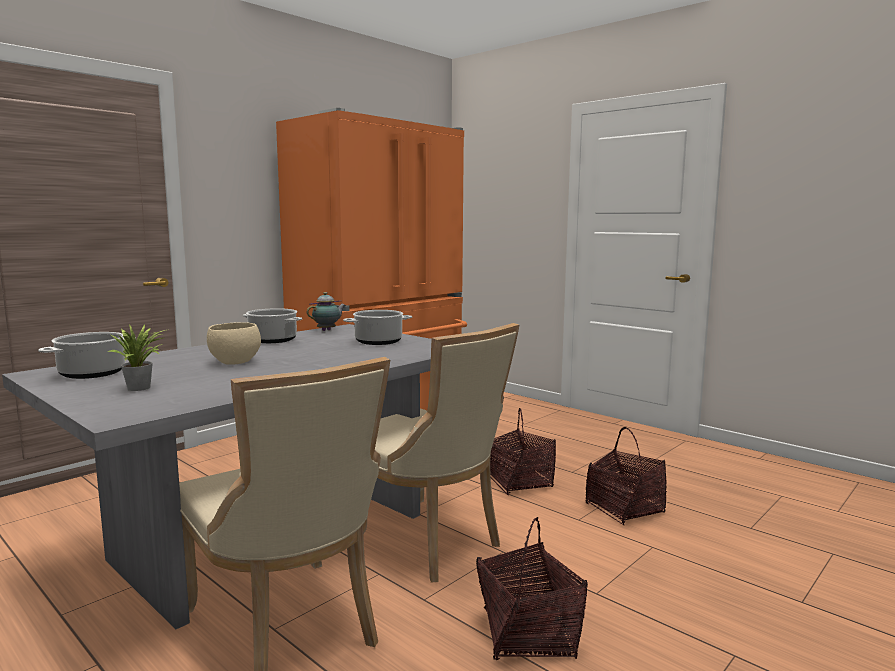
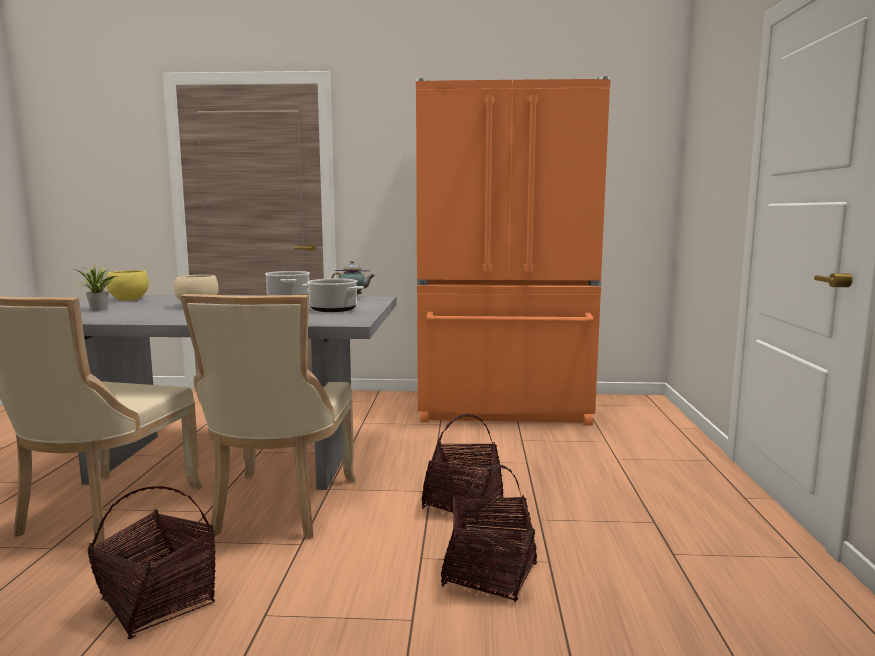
camera: 50 degrees right, 0 degrees up
(91, 373) = (128, 300): cooking pot -> yellow bowl

